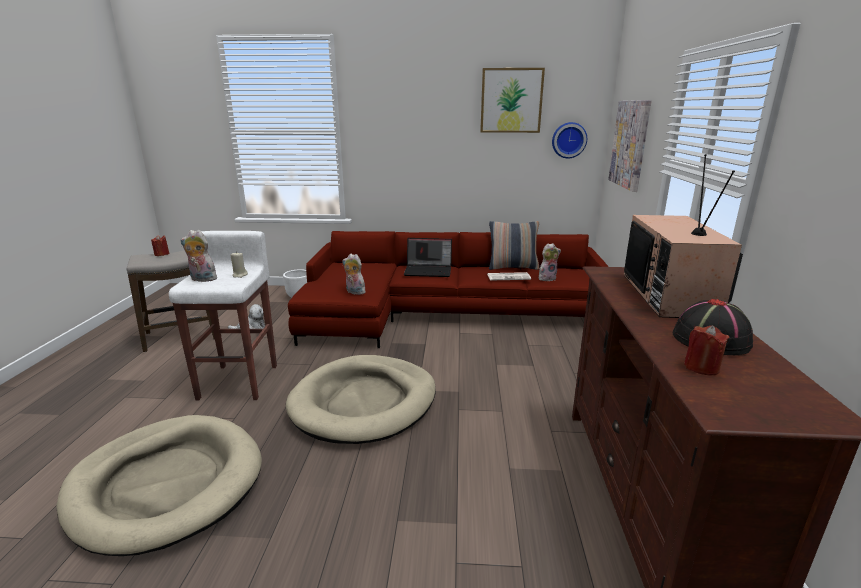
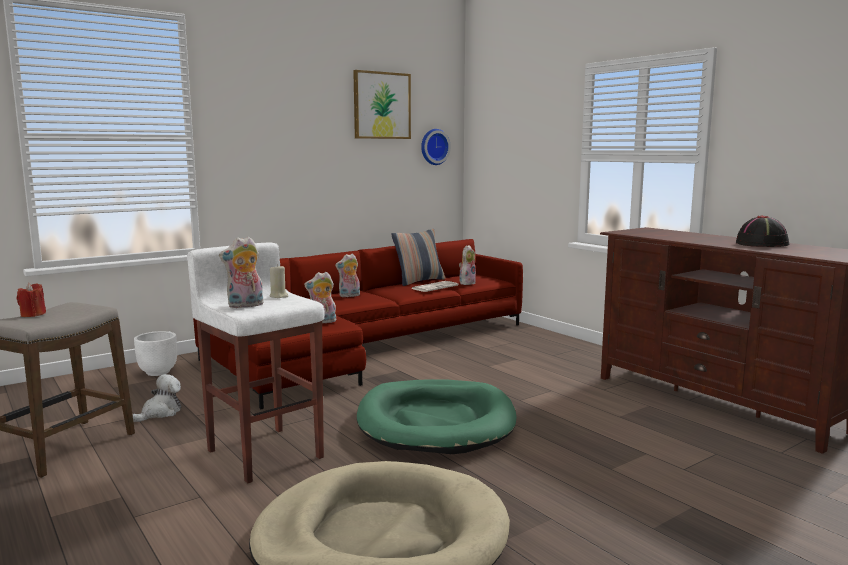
camera: 40 degrees left, 10 degrees down
(364, 402) = (436, 422): beige dog bed -> green dog bed
(429, 271) = (349, 296): laptop -> plush toy
(630, 144) = (513, 145): picture -> none
(671, 295) = (690, 235): television -> none
(701, 367) = (790, 251): red candle -> none

